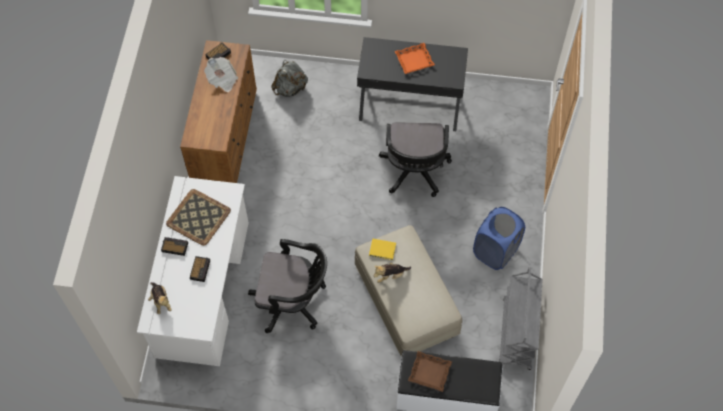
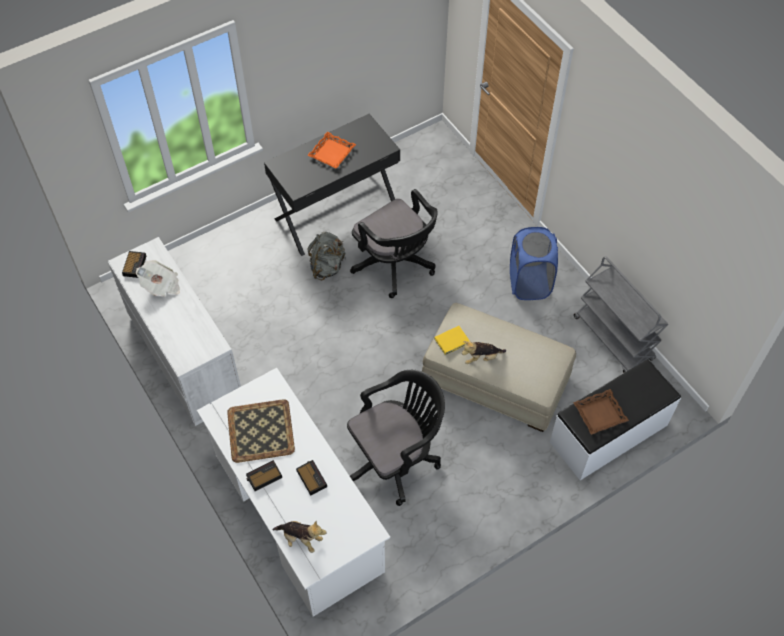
camera: 40 degrees left, 5 degrees down
(225, 138) = (185, 357): brown dresser -> white dresser
(290, 88) = (208, 270): grey backpack -> grey backpack (327, 267)
(390, 275) = (481, 357): plush toy -> plush toy turned 45 degrees clockwise

